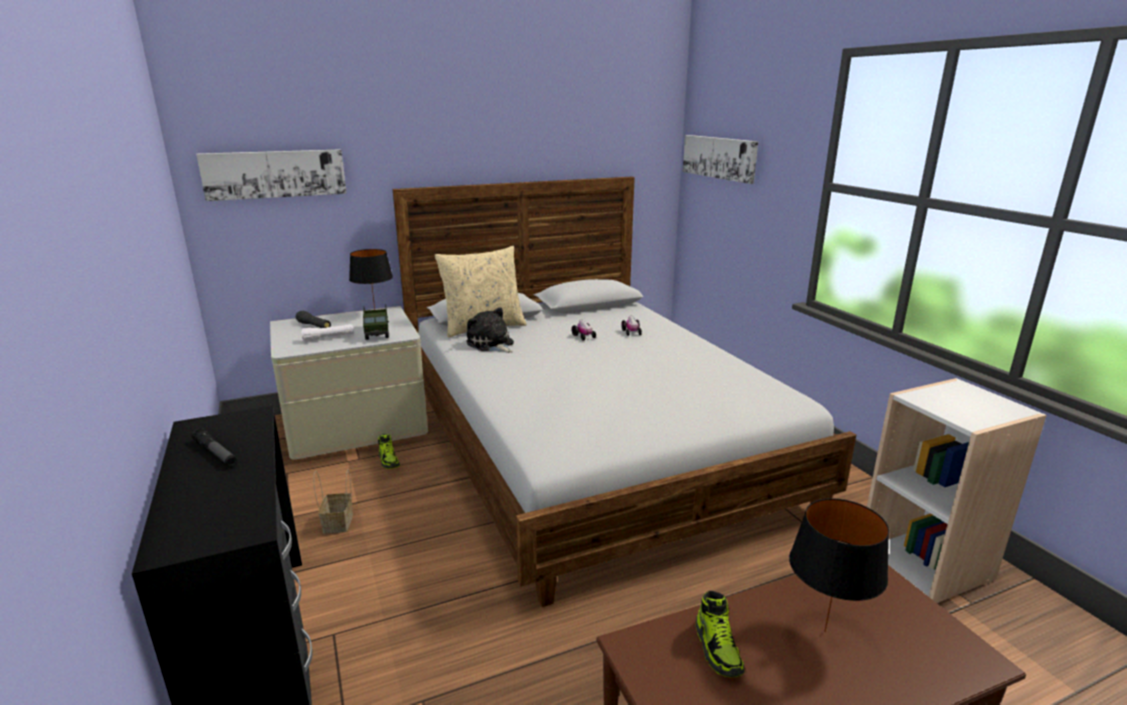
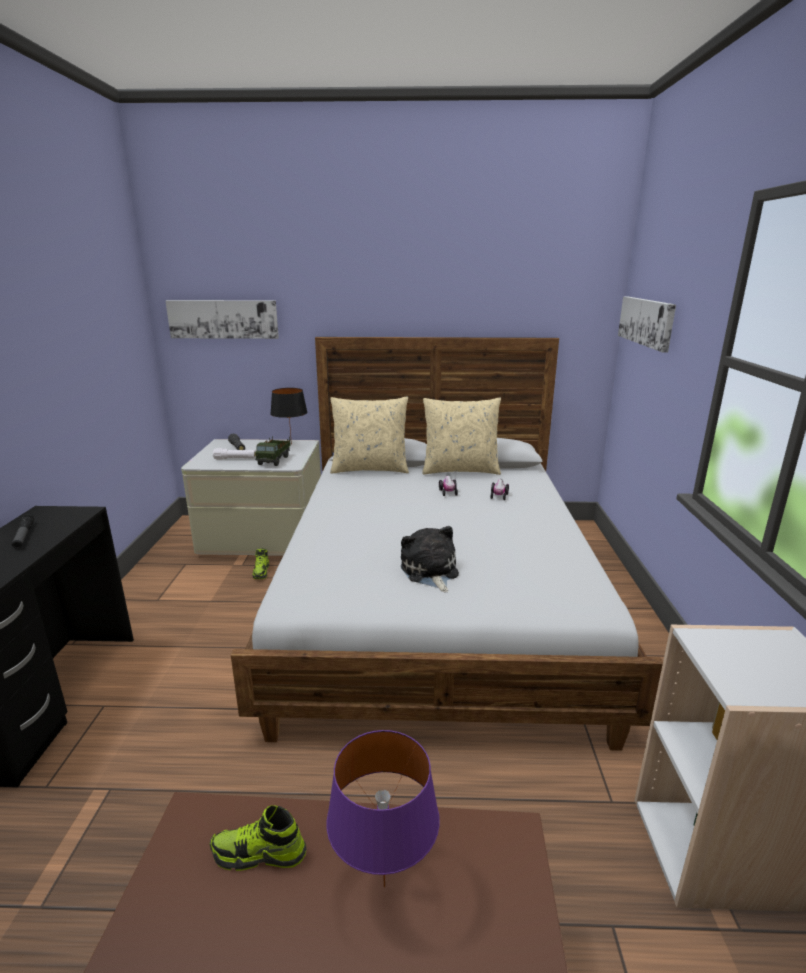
camera: 25 degrees right, 0 degrees up
(338, 523) = (183, 615): basket -> none
(491, 344) = (358, 486): plush toy -> plush toy (430, 572)
(572, 315) = (460, 470): none -> beige pillow
(718, 649) = (259, 854): shoe -> shoe turned 75 degrees clockwise
(826, 631) = (385, 887): black table lamp -> purple table lamp

